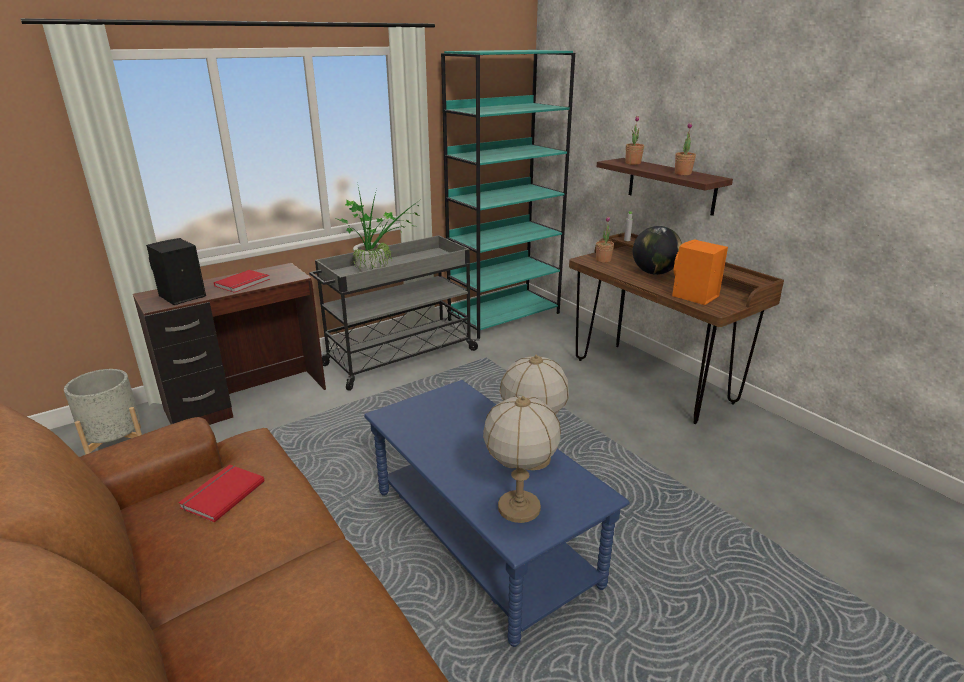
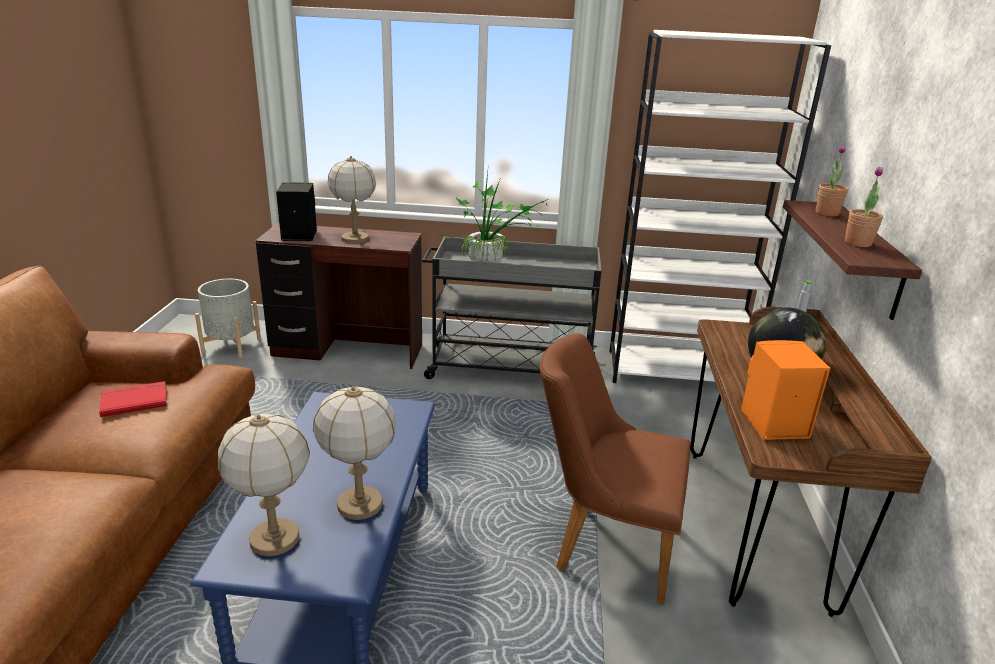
camera: 40 degrees right, 0 degrees up
(243, 283) = (355, 239): red book -> table lamp
(504, 316) = (677, 371): turquoise bookcase -> white bookcase
(602, 430) = (603, 544): none -> brown chair
(603, 260) = (740, 335): potted plant -> none

